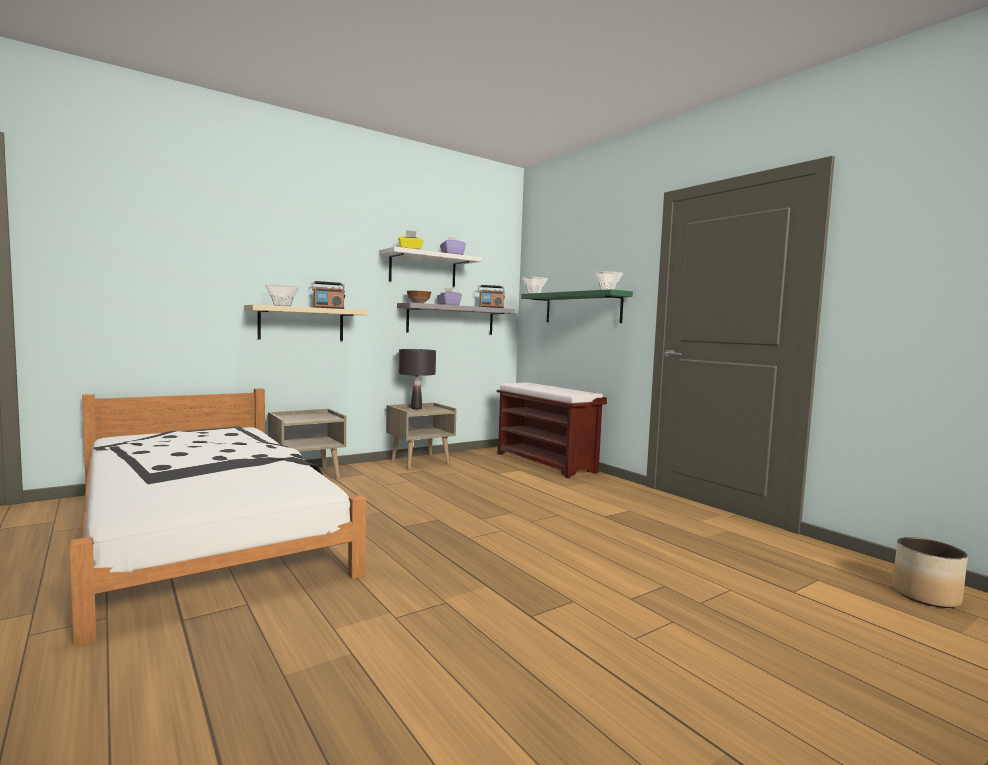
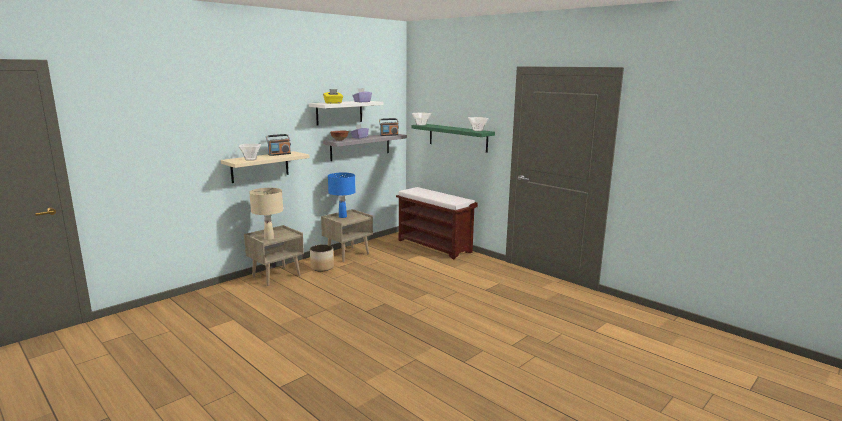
camera: 10 degrees left, 10 degrees up
(203, 530) = (240, 328): white bed -> none
(297, 419) = (269, 238): none -> beige table lamp
(416, 408) = (342, 216): black table lamp -> blue table lamp
(925, 596) = (658, 325): planter -> planter (322, 267)

